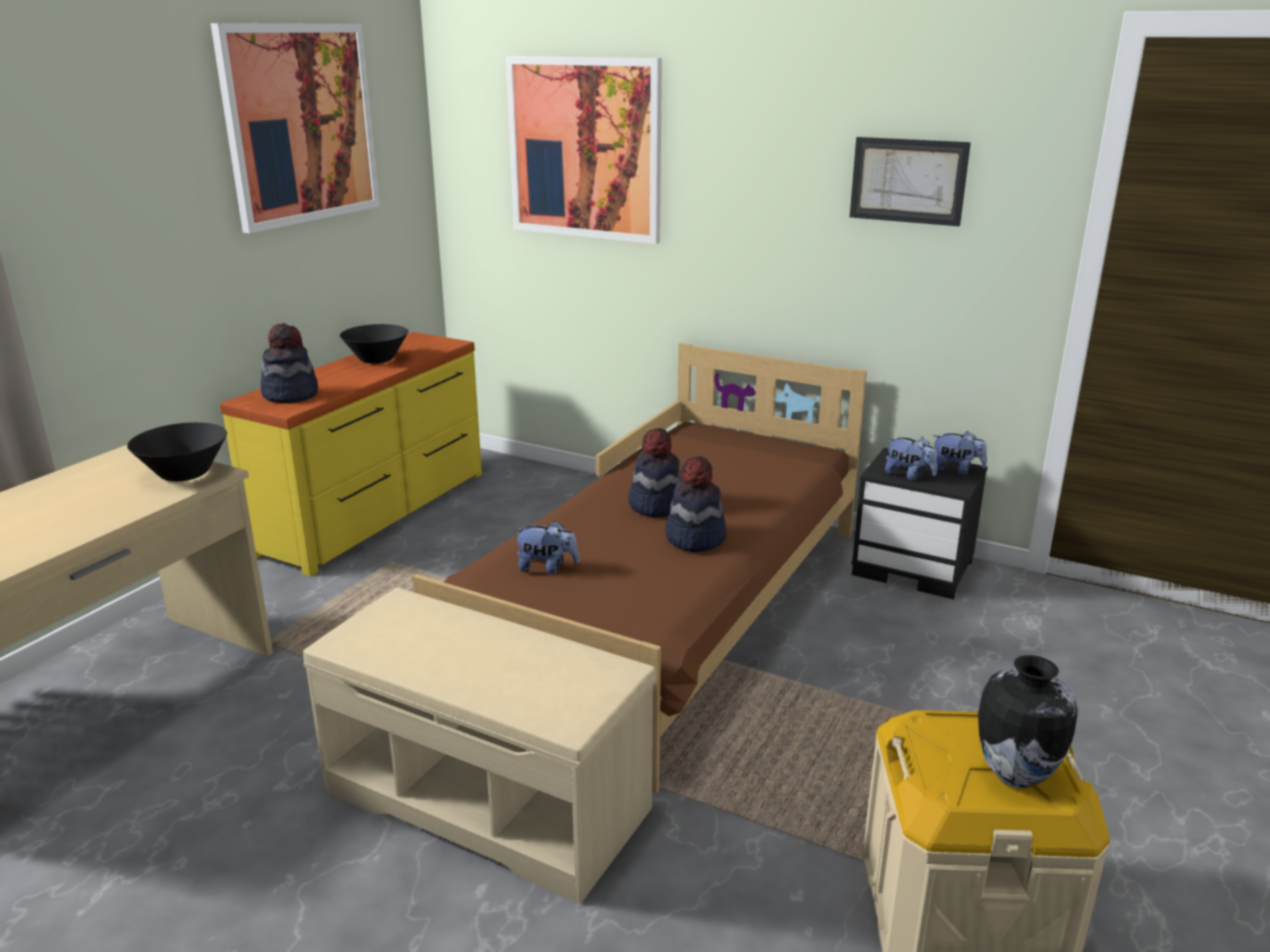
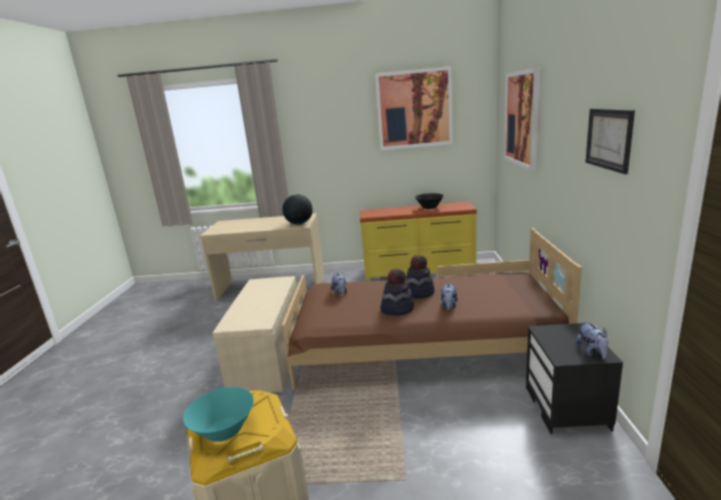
camera: 65 degrees right, 5 degrees down
(185, 474) = (299, 224): black bowl -> globe
(290, 395) = (379, 212): hat -> none
(909, 475) = (554, 339): plush toy -> plush toy (449, 306)
(1014, 775) = (224, 431): vase -> turquoise bowl

